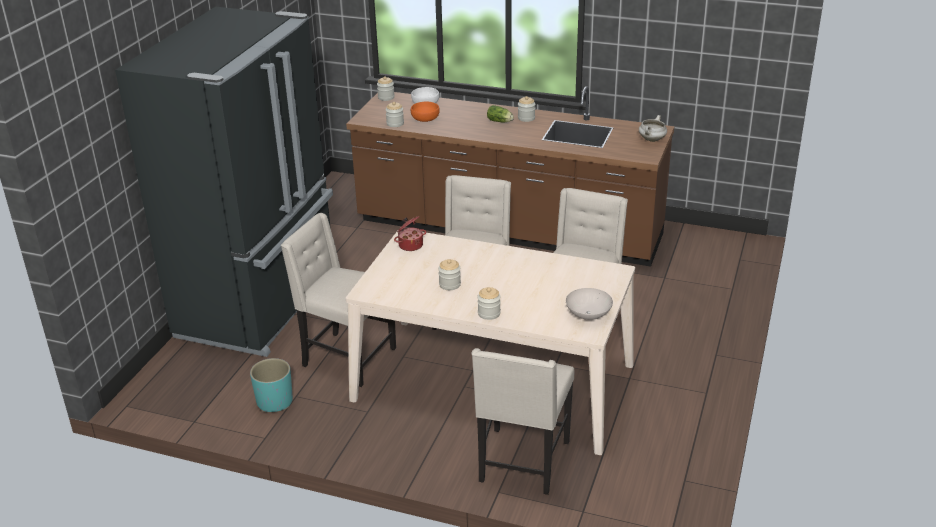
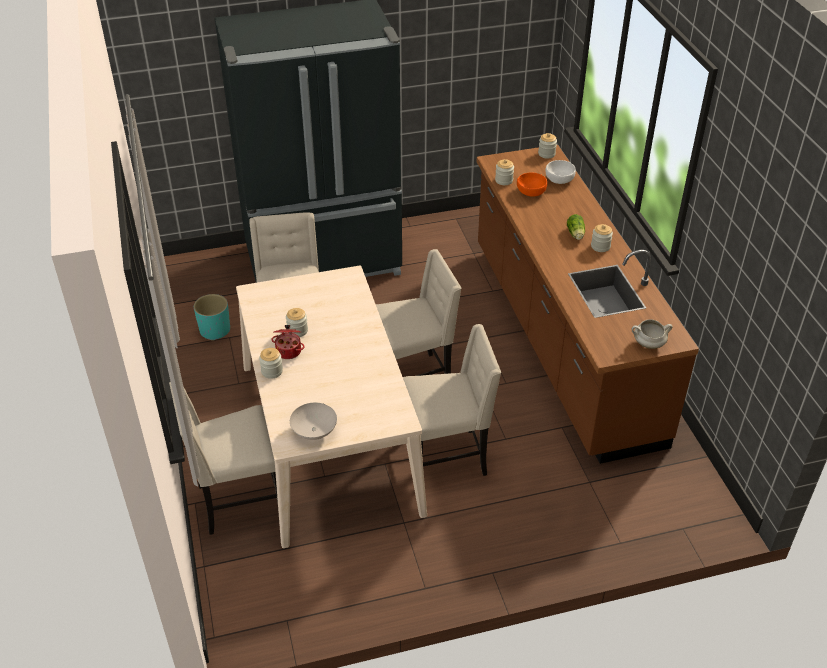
camera: 55 degrees right, 10 degrees up
(410, 245) = (339, 283): cooking pot -> cooking pot (289, 351)

